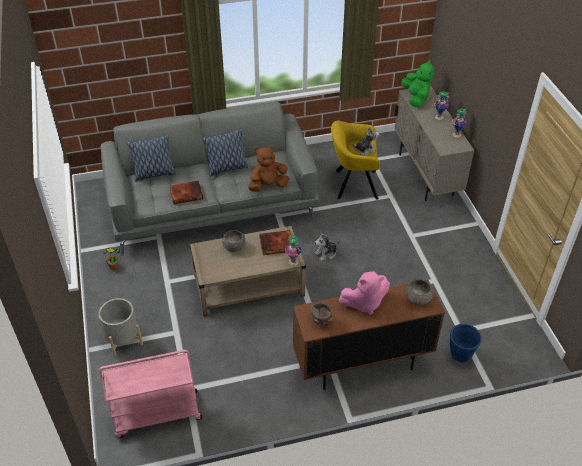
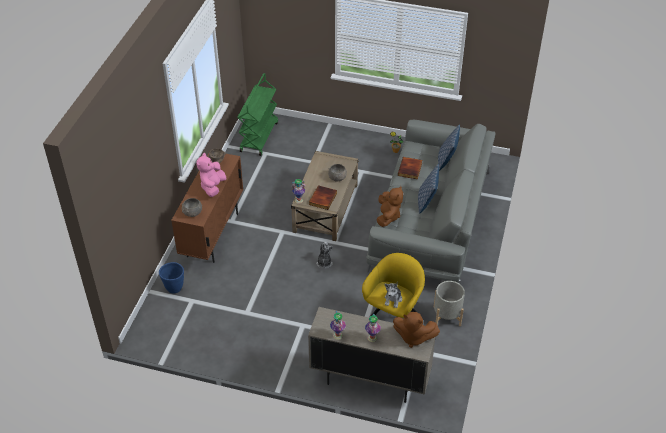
camera: 120 degrees right, 0 degrees up
(123, 340) = (326, 138): grey planter -> grey planter (447, 316)
(156, 415) = (259, 136): pink cart -> green cart
(416, 98) = (413, 337): green plush toy -> brown plush toy

